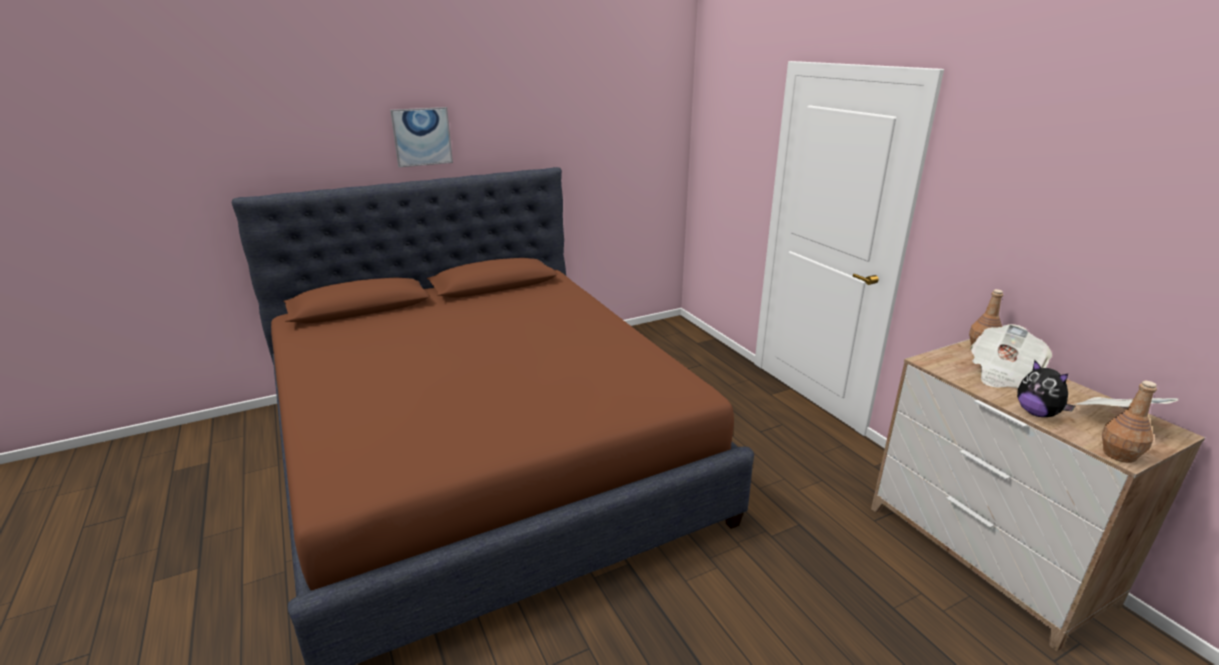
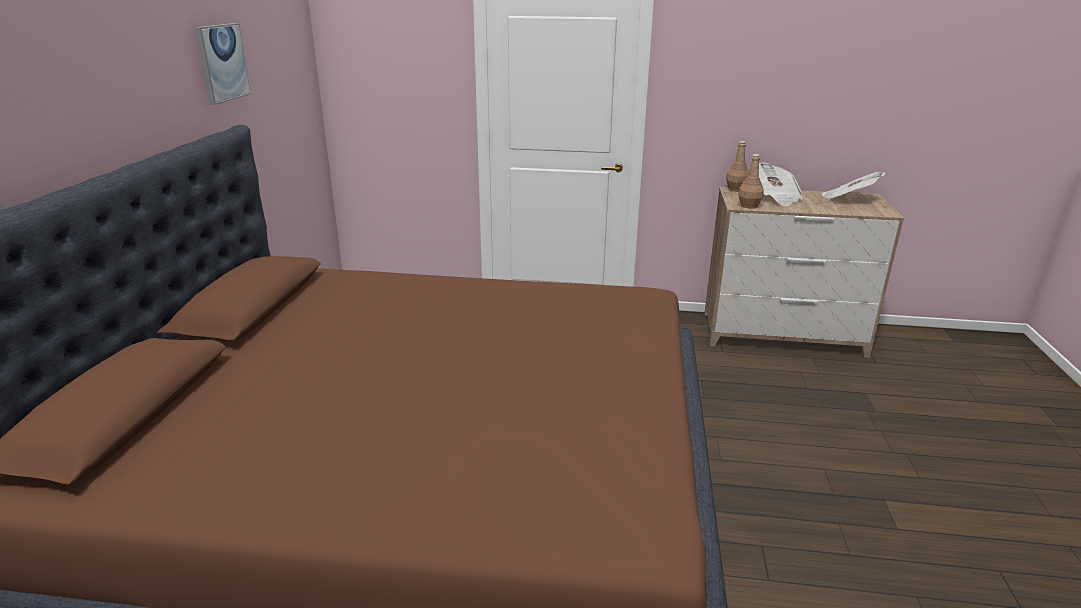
camera: 55 degrees left, 0 degrees up
(422, 136) = (73, 100): picture -> picture (222, 62)
(1037, 413) = (828, 209): plush toy -> none
(1119, 454) = (883, 213): brown bottle -> brown bottle (748, 206)

